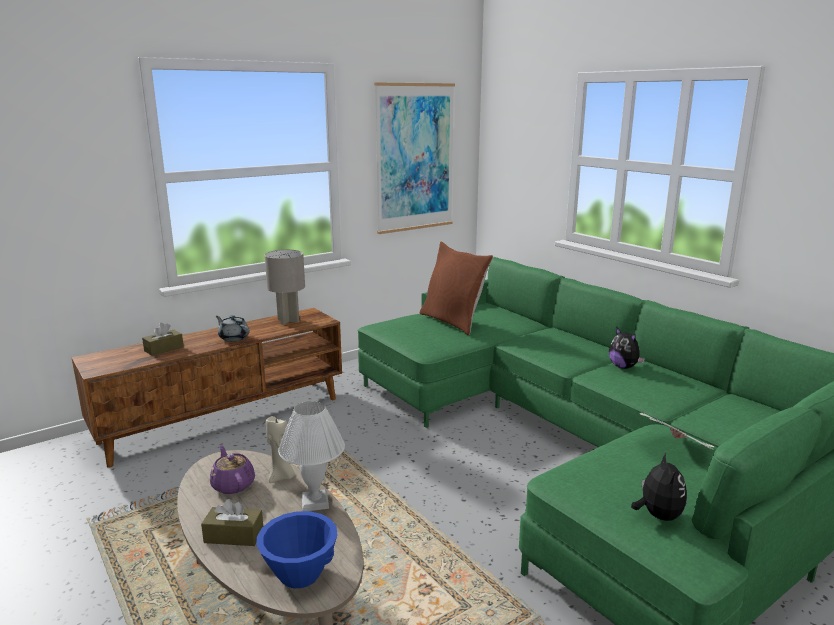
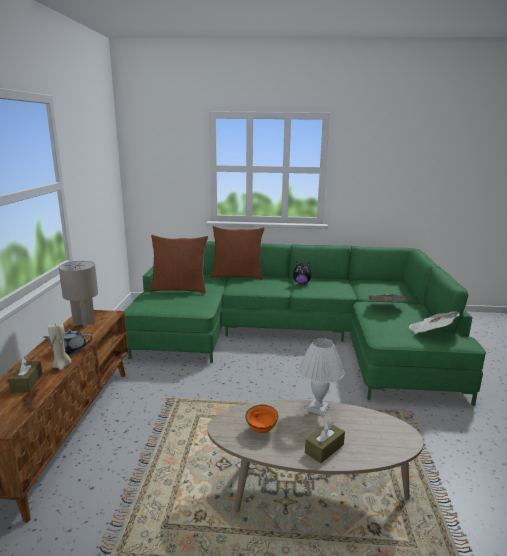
camera: 50 degrees left, 0 degrees up
(233, 484) = (262, 430): purple teapot -> orange bowl
(281, 477) = (276, 409): beige candle -> beige candle (62, 366)
(300, 573) = (385, 438): blue bowl -> none
(415, 158) = (96, 175): picture -> none
(555, 329) = (237, 276): none -> brown pillow
(657, 515) = (430, 332): plush toy -> newspaper

